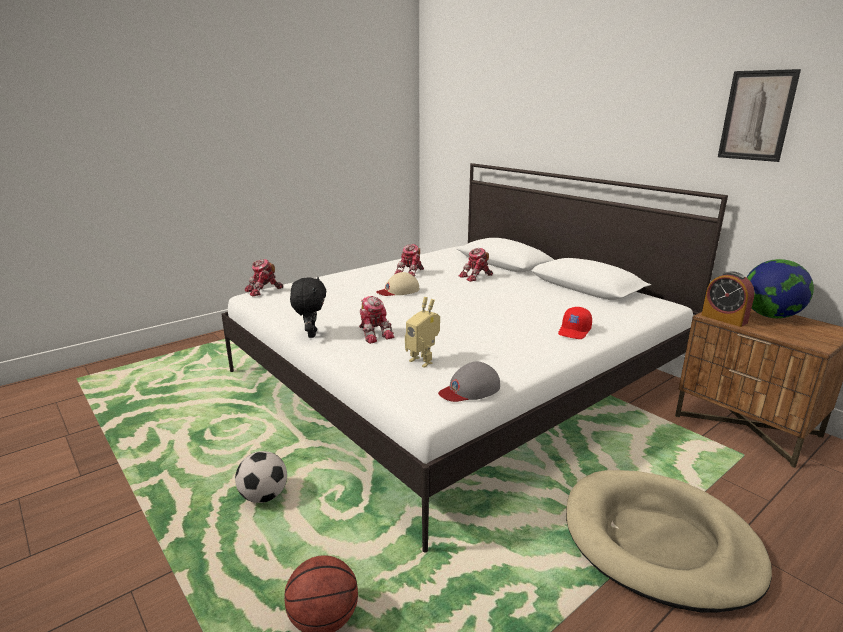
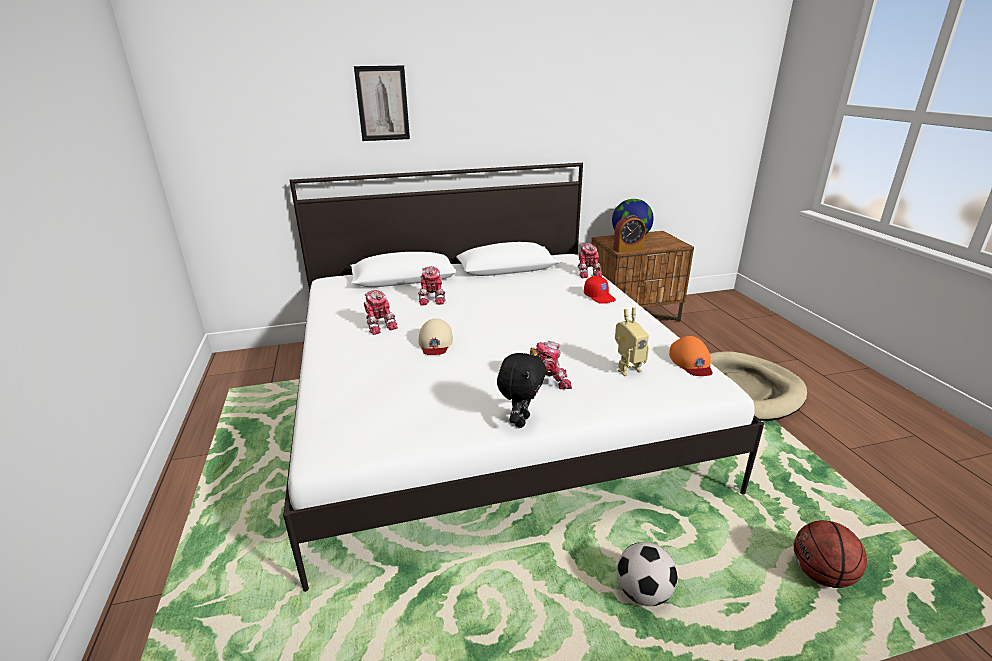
camera: 65 degrees left, 5 degrees up
(264, 290) = (320, 437): toy robot -> toy robot (587, 272)
(311, 334) = (520, 421): black plush toy -> black plush toy turned 90 degrees clockwise
(470, 389) = (691, 362): grey cap -> orange cap
(757, 116) = (589, 100): picture -> picture (382, 103)

